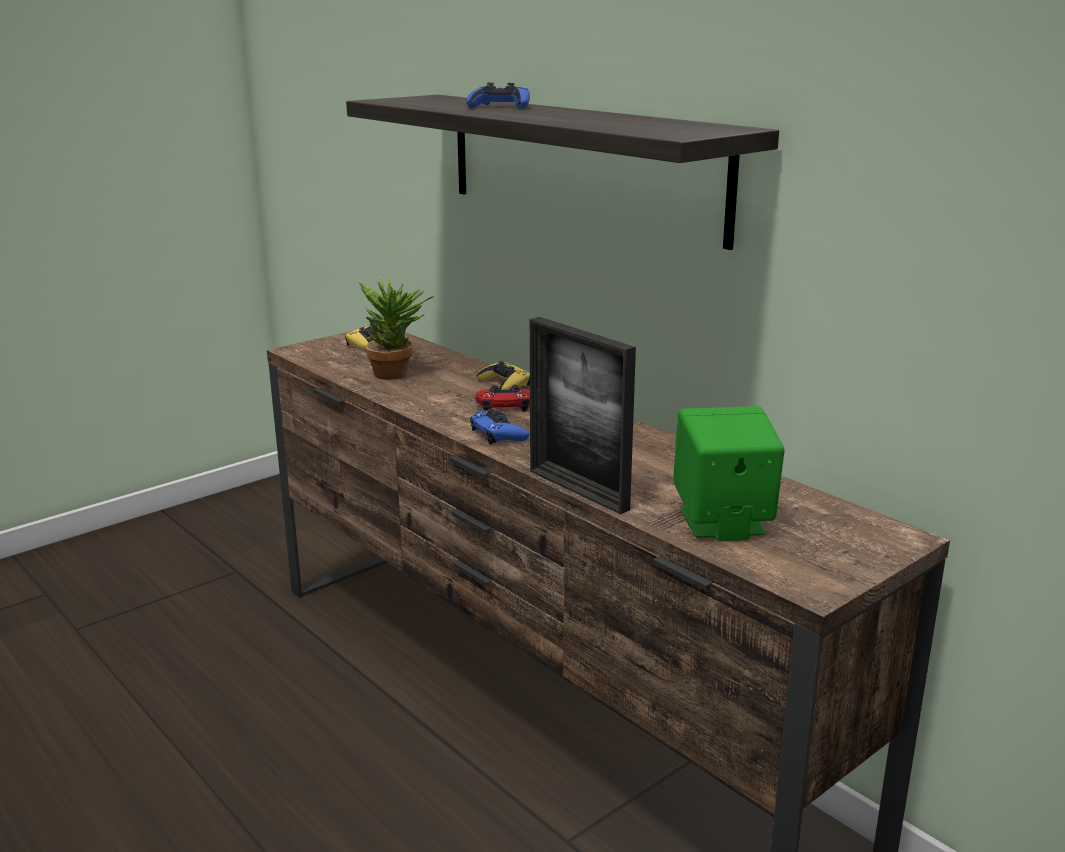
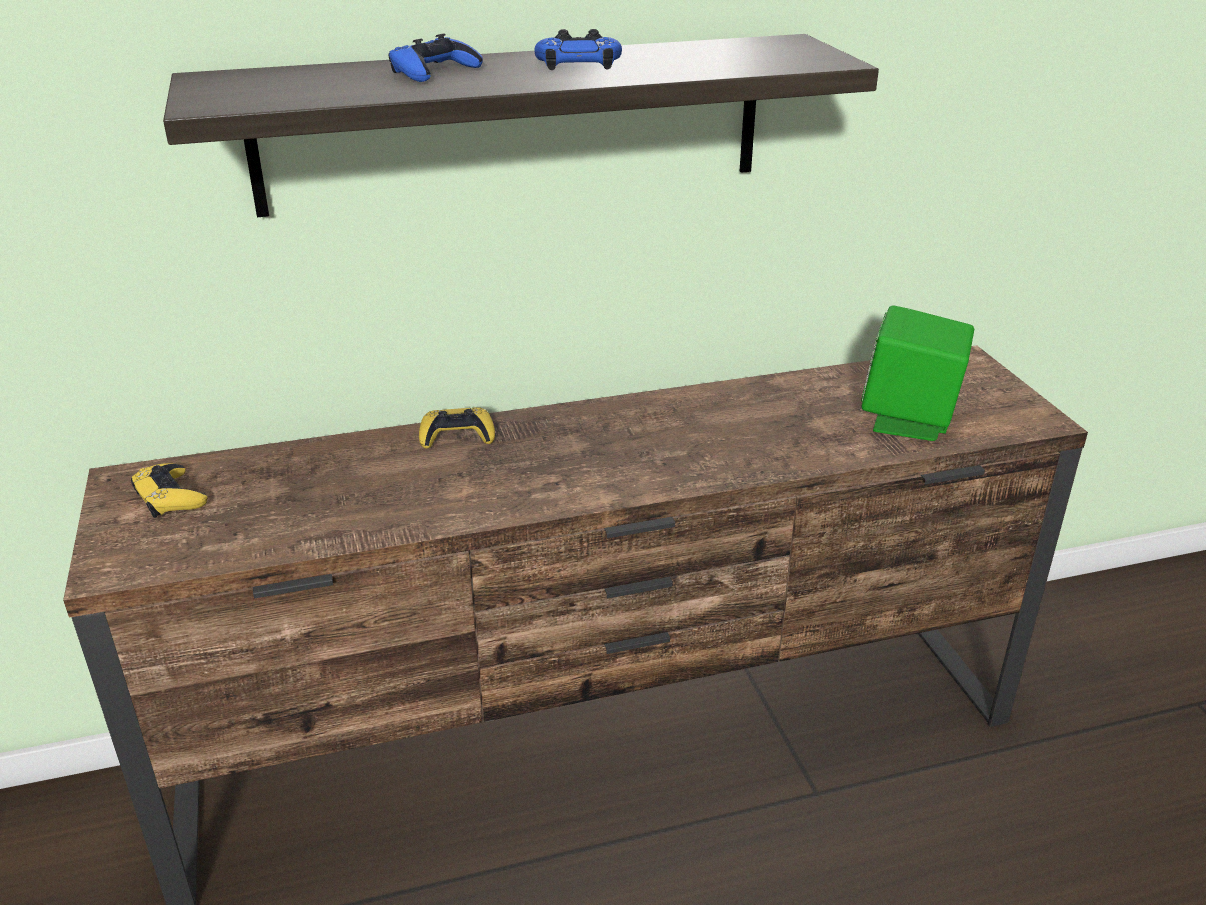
camera: 65 degrees left, 10 degrees up
(398, 374) = (336, 501): potted plant -> none
(498, 434) = (614, 478): blue game controller -> blue game controller (578, 63)
(505, 405) = (530, 453): red game controller -> none
(578, 490) = (799, 470): picture frame -> none

